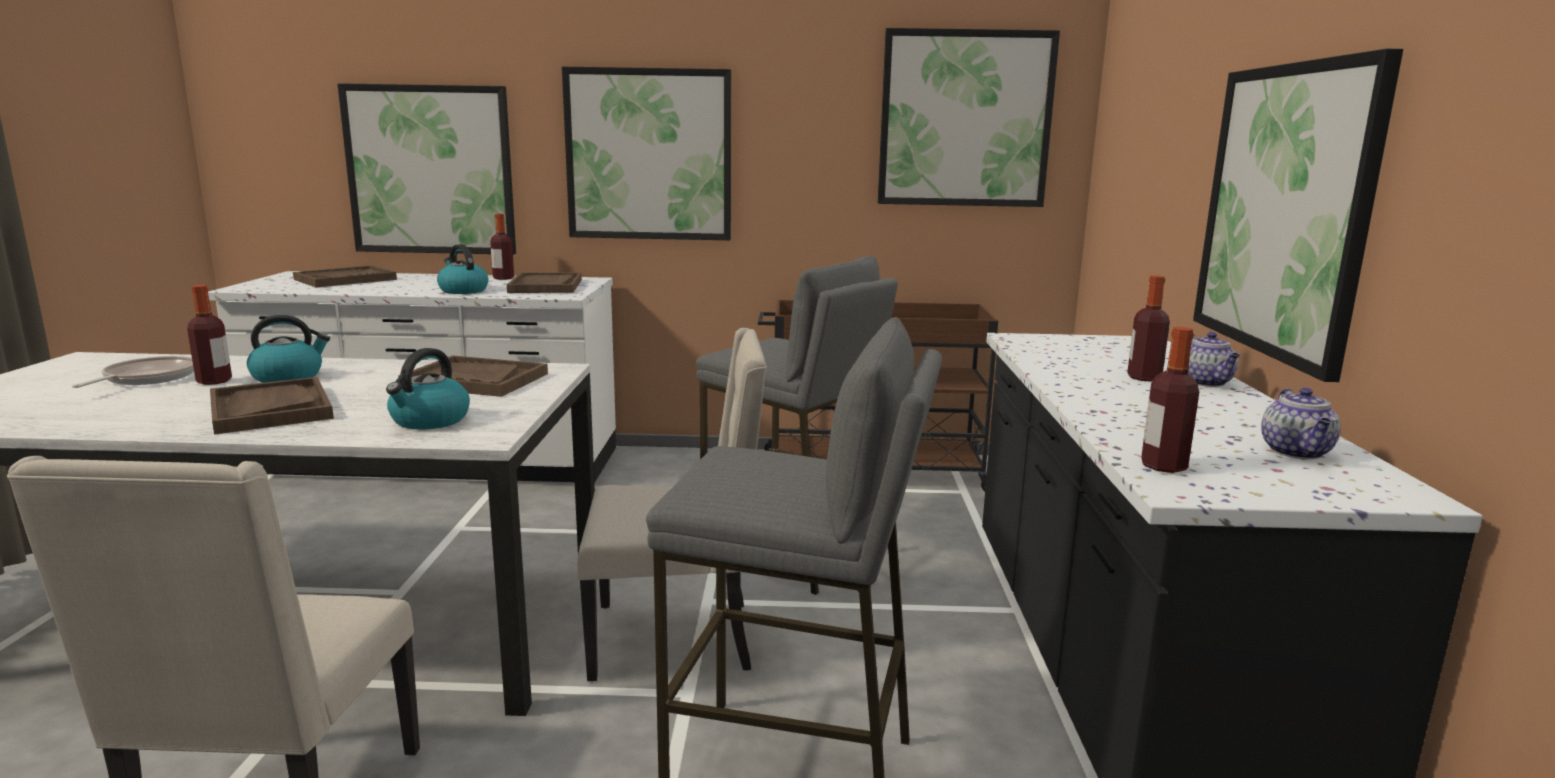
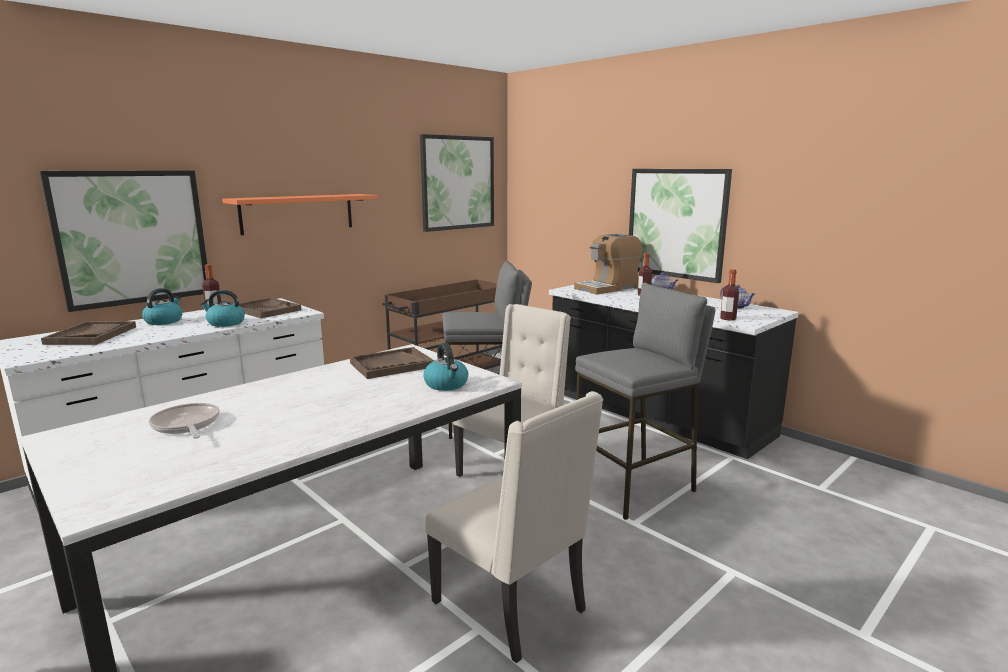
camera: 45 degrees left, 0 degrees up
(214, 381) = (243, 411): bottle -> none
(270, 409) = (347, 408): brown tray -> none
(288, 377) = (281, 395): kettle -> kettle (164, 321)
(649, 155) = (298, 213): picture -> orange shelf
(1112, 352) = (608, 288): none -> coffee machine

